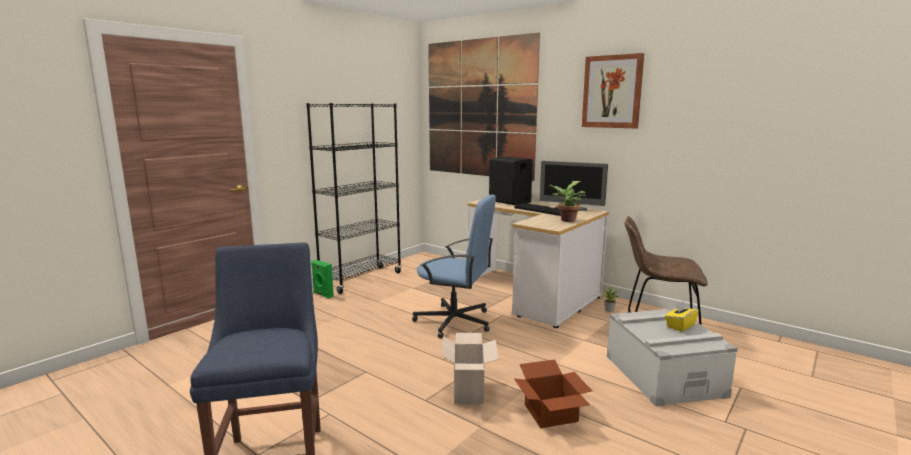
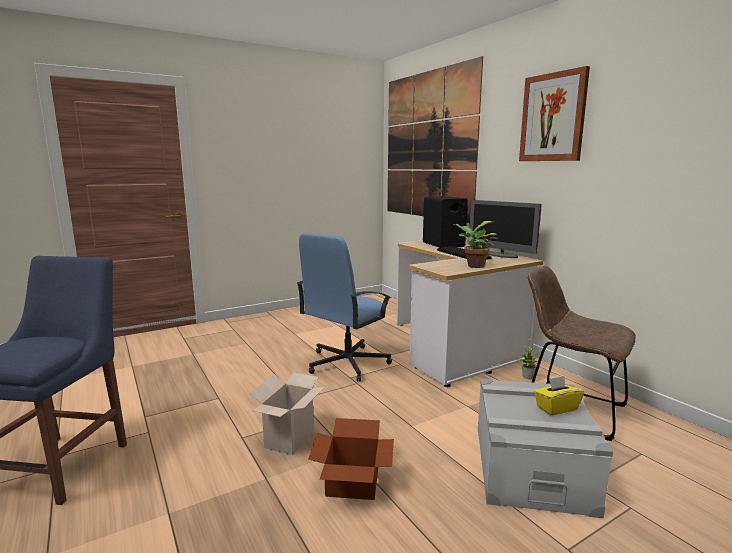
camera: 20 degrees right, 0 degrees up
(322, 295) = (253, 321): green speaker -> none
(361, 279) = (299, 312): black bookcase -> none
(455, 321) = (346, 363): blue office chair -> blue office chair turned 90 degrees clockwise

